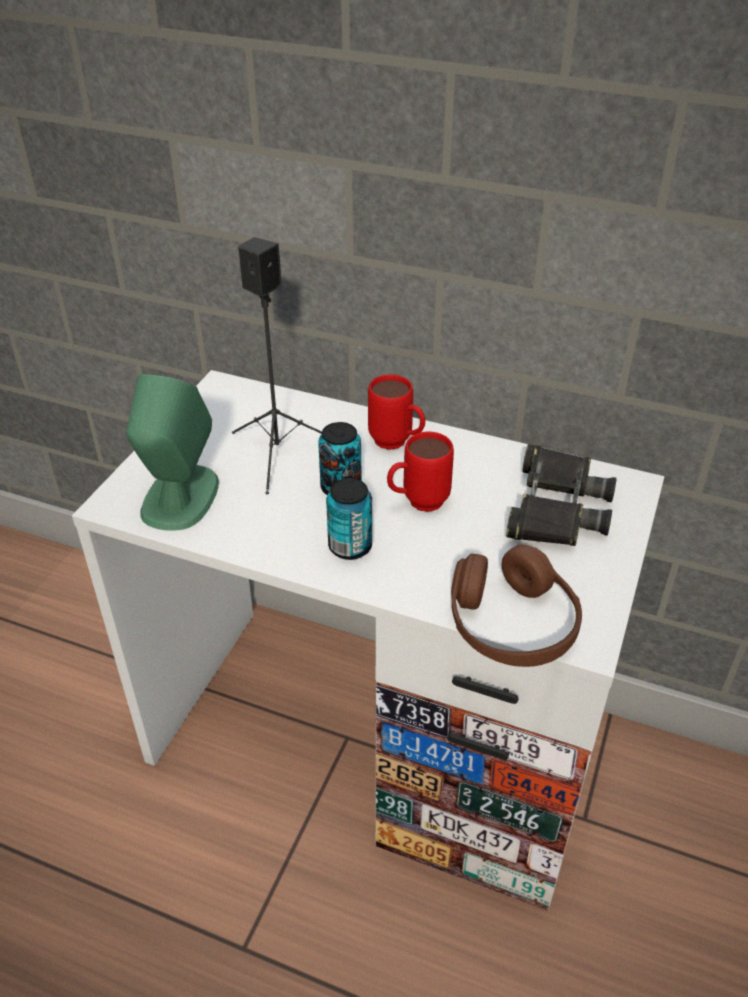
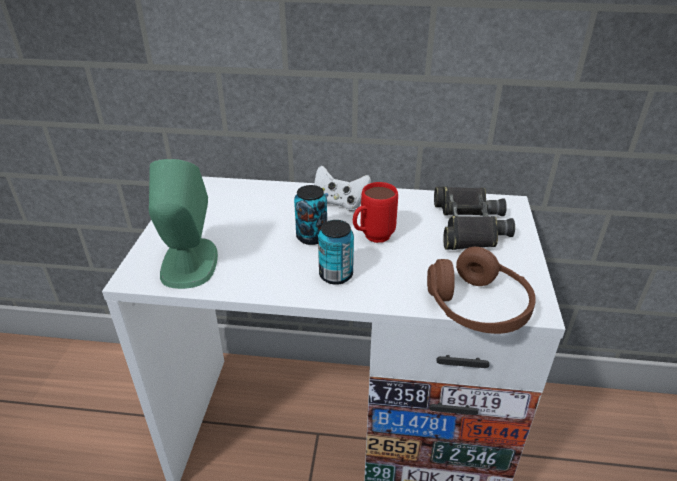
camera: 15 degrees left, 5 degrees down
(279, 453) = (255, 221): black speaker -> none
(397, 444) = (339, 203): red mug -> white game controller

